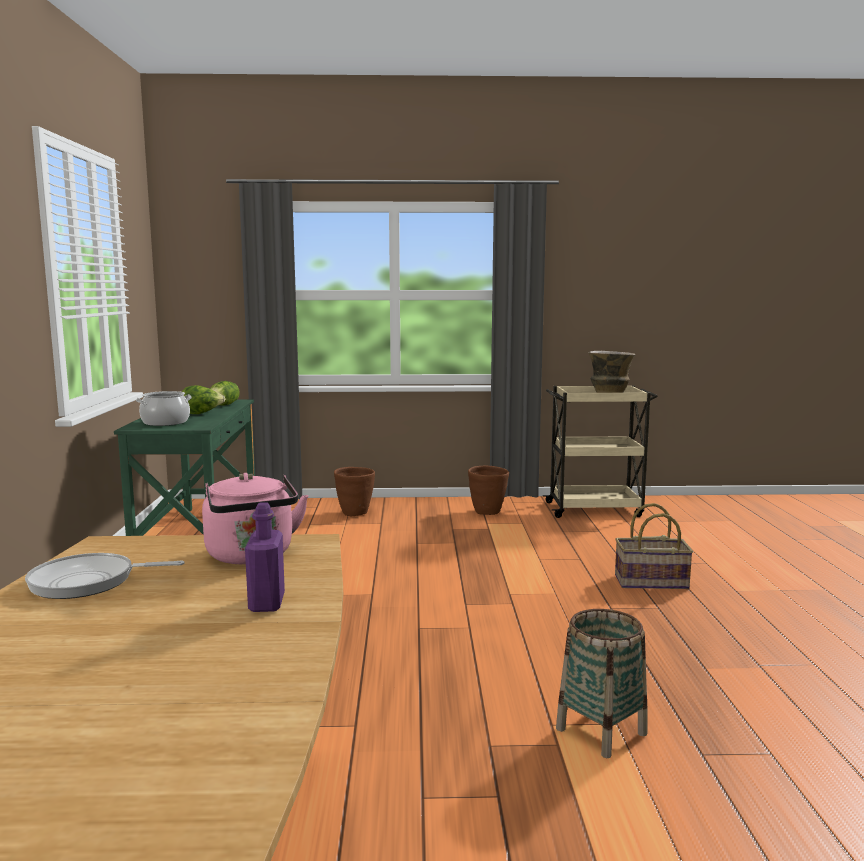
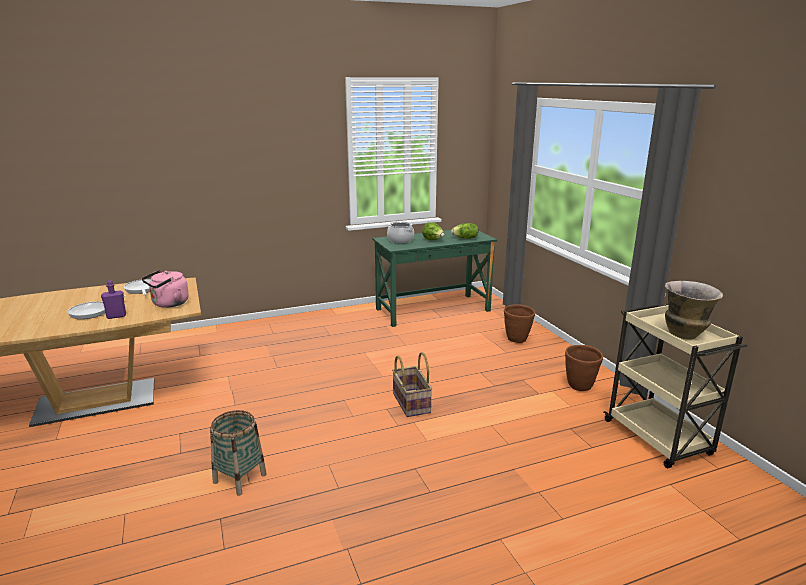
camera: 70 degrees right, 10 degrees up
(191, 632) = (92, 312): none -> frying pan
(651, 582) = (483, 485): basket -> basket (410, 403)

